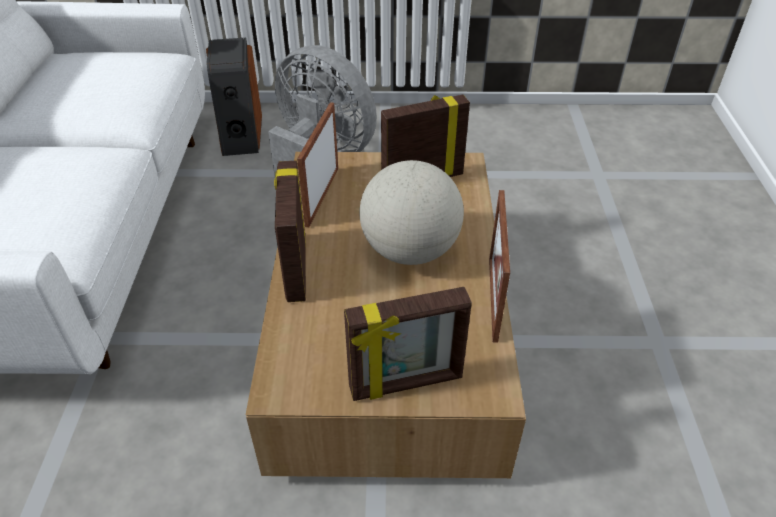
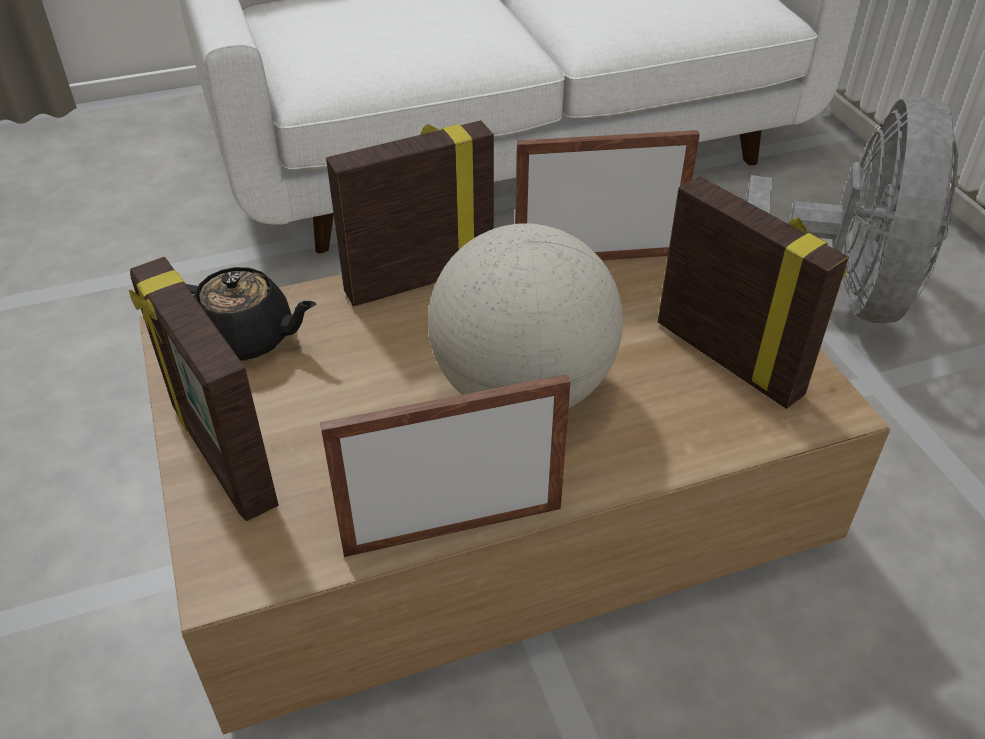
camera: 70 degrees right, 0 degrees up
(241, 134) = (820, 195): speaker -> none
(305, 357) = (247, 338): none -> black teapot

